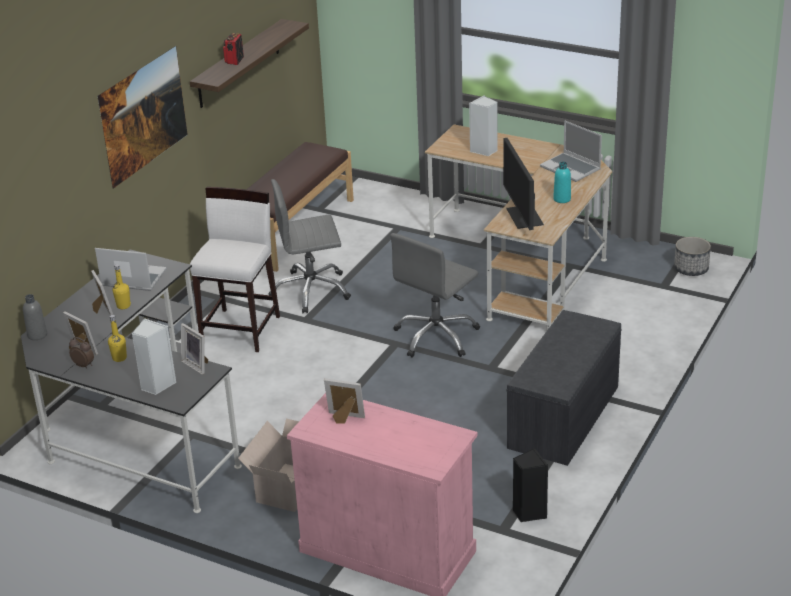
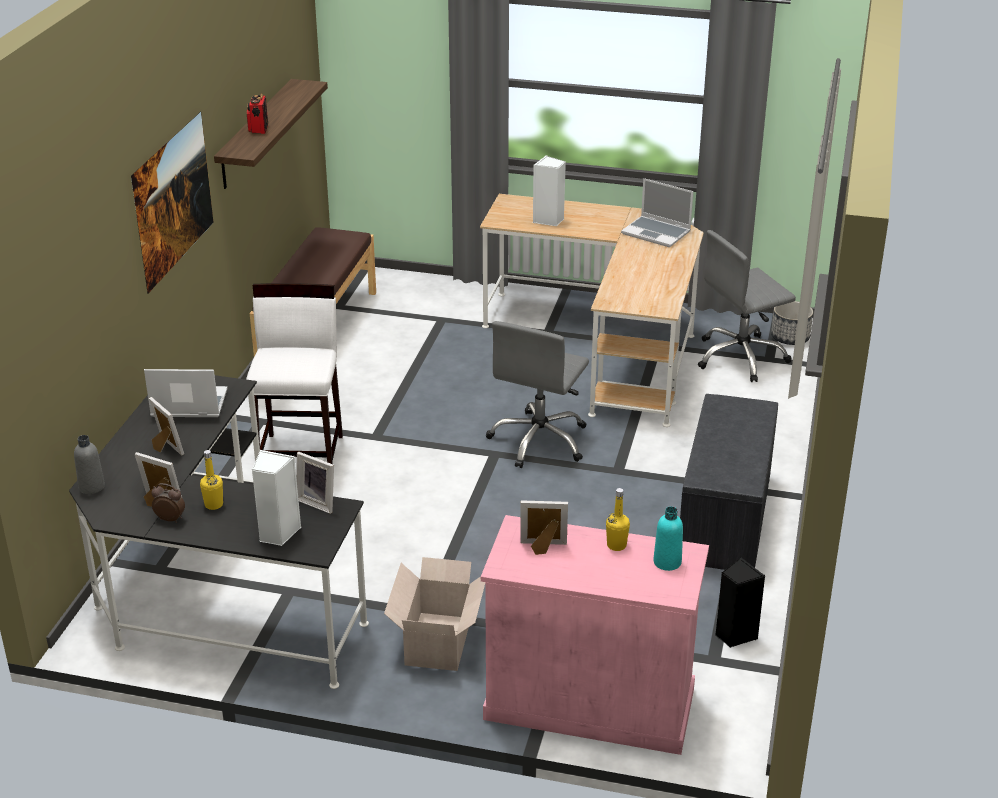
camera: 15 degrees left, 0 degrees up
(123, 306) = (190, 439): yellow bottle -> yellow bottle (616, 545)
(311, 291) = (368, 402): grey office chair -> grey office chair (741, 357)
(524, 217) = (631, 291): monitor -> none
(562, 199) = (663, 267): turquoise bottle -> turquoise bottle (667, 562)

